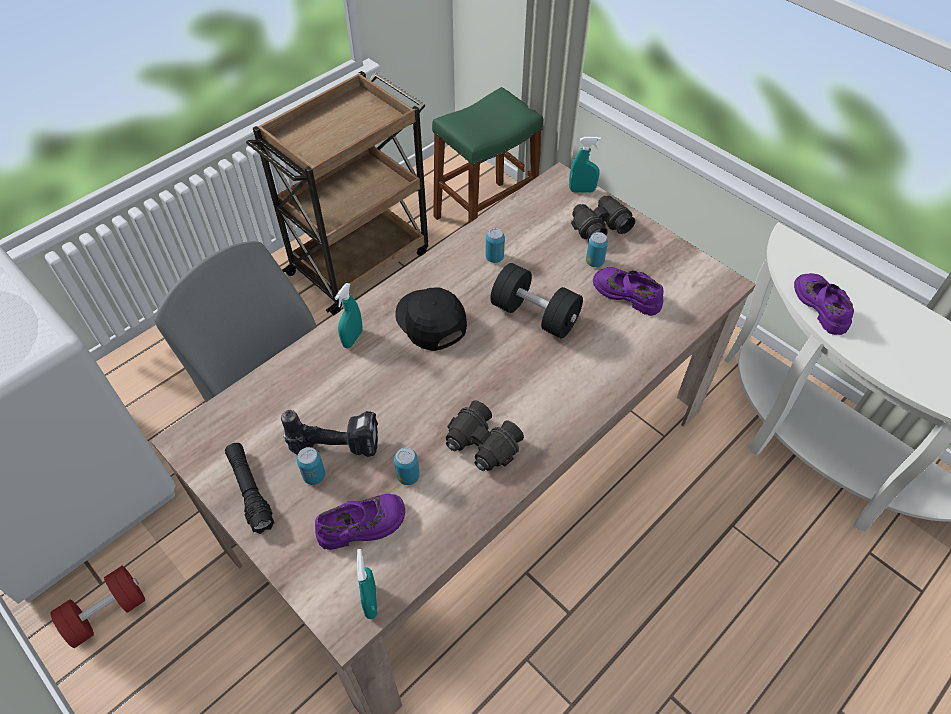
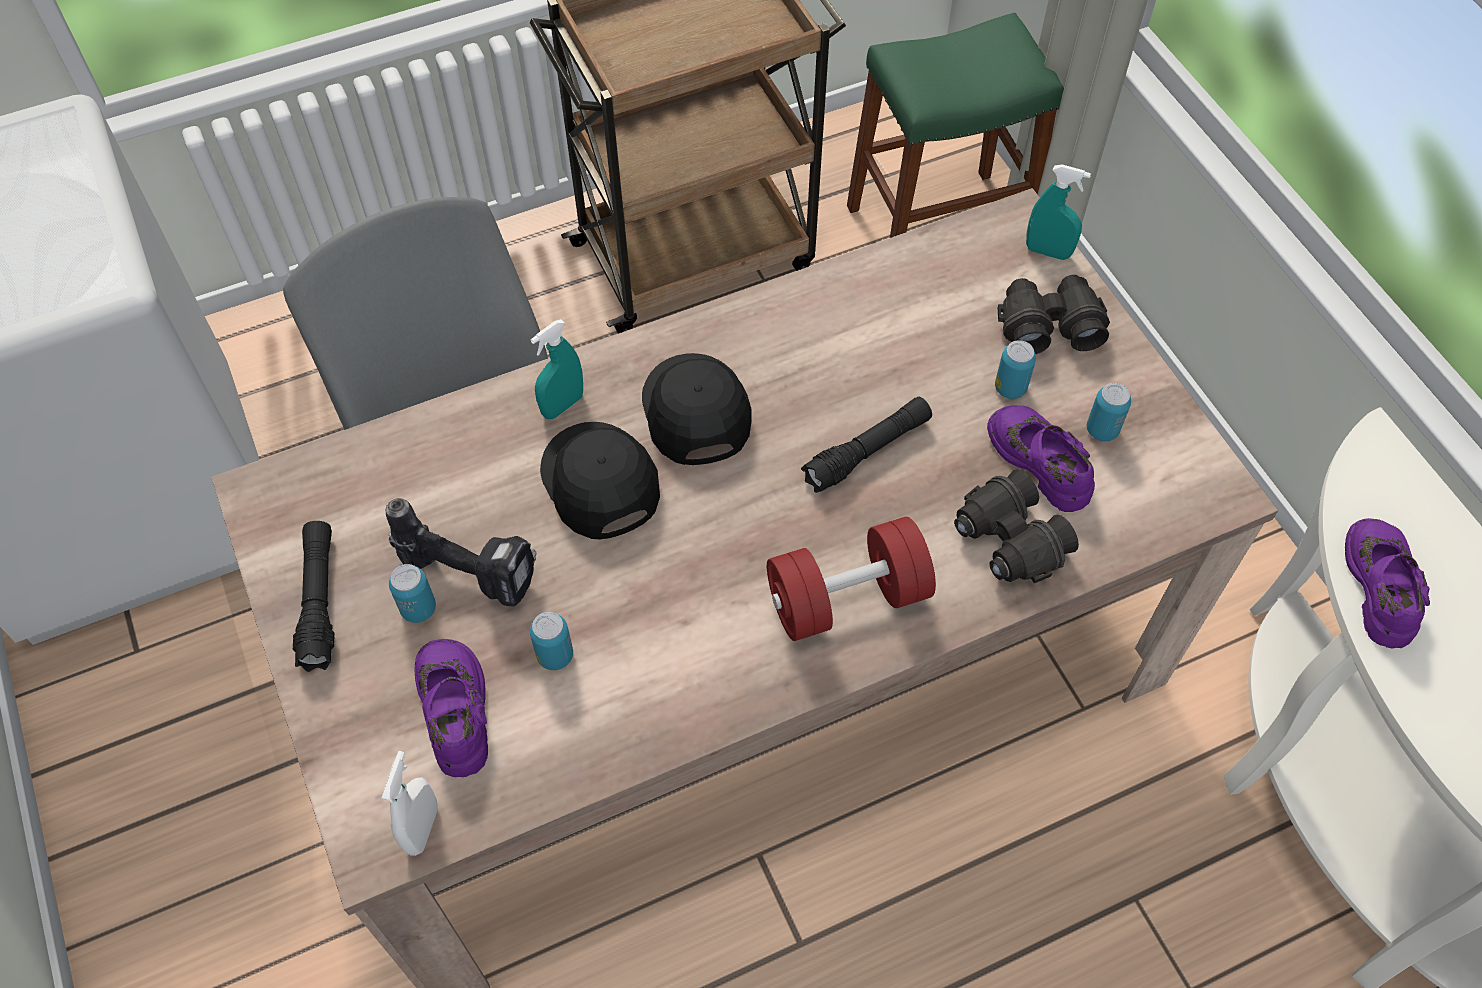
camera: 20 degrees right, 5 degrees up
(107, 613) = (129, 697): red dumbbell -> red dumbbell (847, 598)
(362, 526) = (456, 709): purple shoe -> purple shoe turned 105 degrees counterclockwise
(371, 601) = (422, 829): turquoise spray bottle -> white spray bottle
(392, 374) = (599, 482): none -> black cap
(482, 445) = (687, 643): black binoculars -> black binoculars (1008, 541)
(494, 257) = (845, 332): can -> can (1102, 430)
(535, 315) = (867, 452): black dumbbell -> black flashlight

